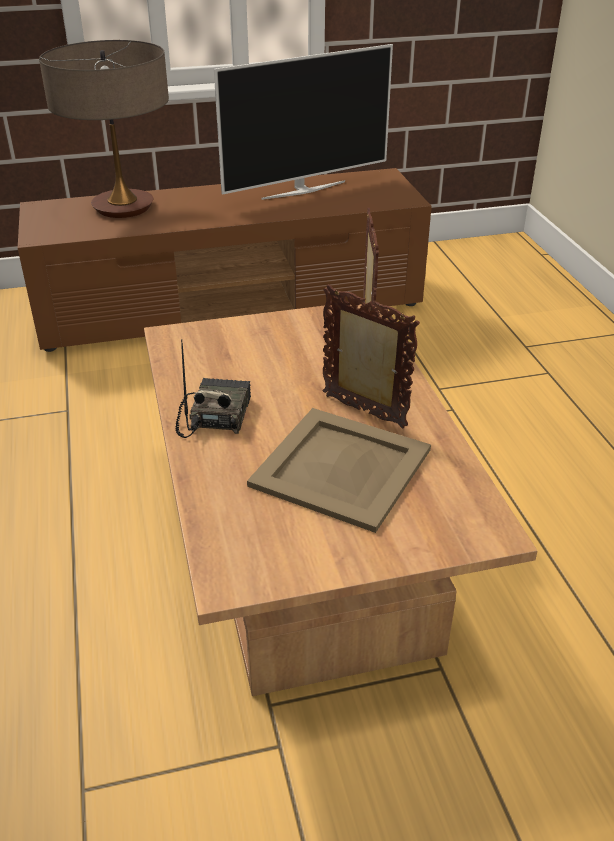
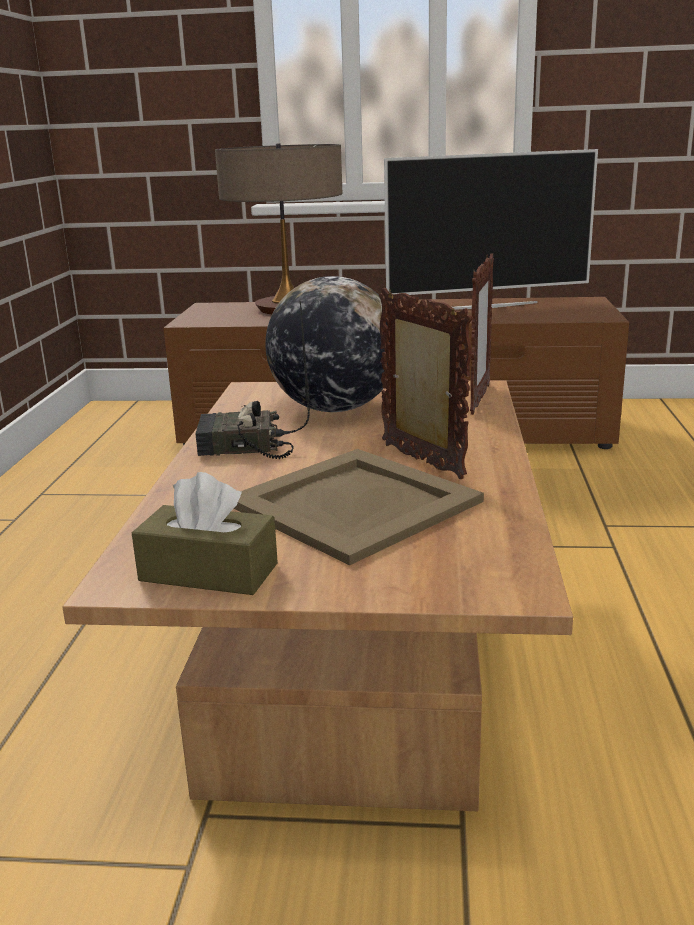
camera: 20 degrees right, 15 degrees down
(214, 416) = (242, 447): radio -> radio turned 120 degrees counterclockwise
(258, 354) = (334, 409): none -> globe
(282, 560) = (208, 572): none -> brown tissue box

